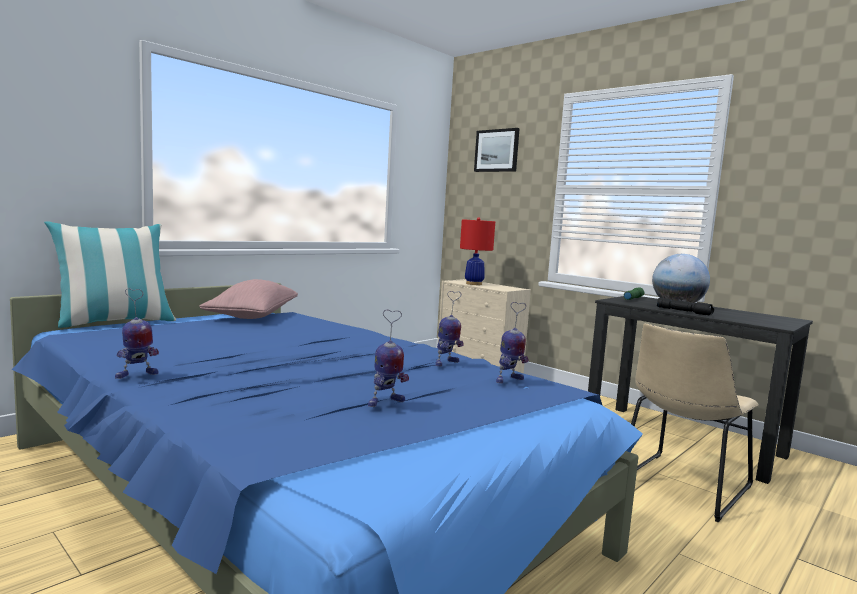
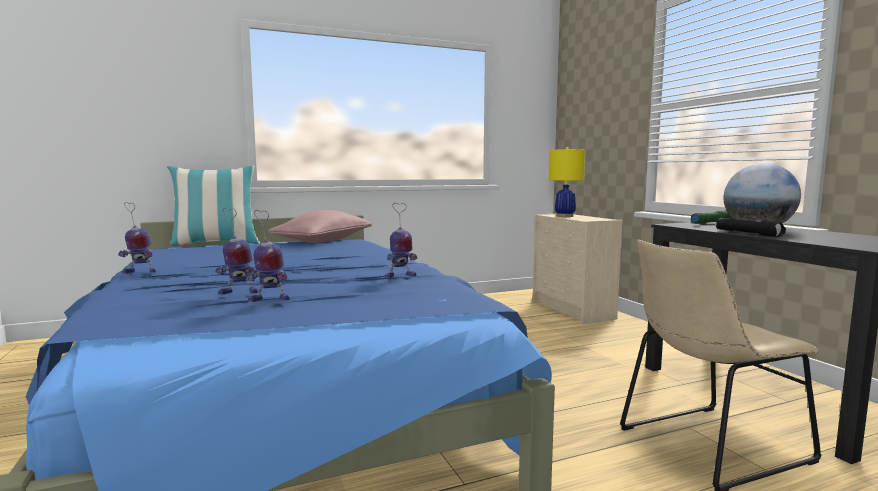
camera: 25 degrees right, 0 degrees up
(474, 284) = (564, 216): red table lamp -> yellow table lamp
(497, 150) = (597, 77): picture -> none
(508, 380) = (431, 292): toy robot -> toy robot (238, 293)

